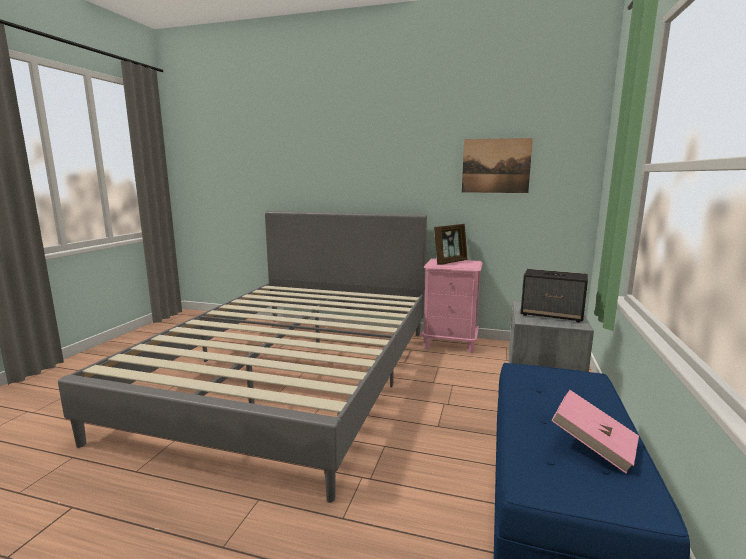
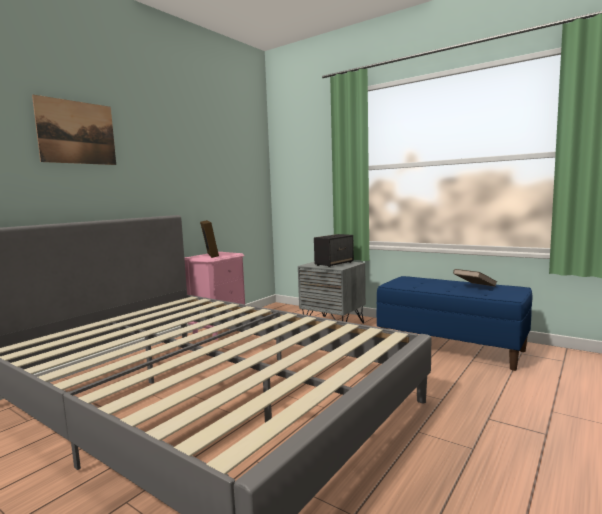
camera: 70 degrees left, 5 degrees down
(496, 166) = (217, 169): picture -> picture (77, 132)
(593, 446) = (474, 287): pink book -> brown book

